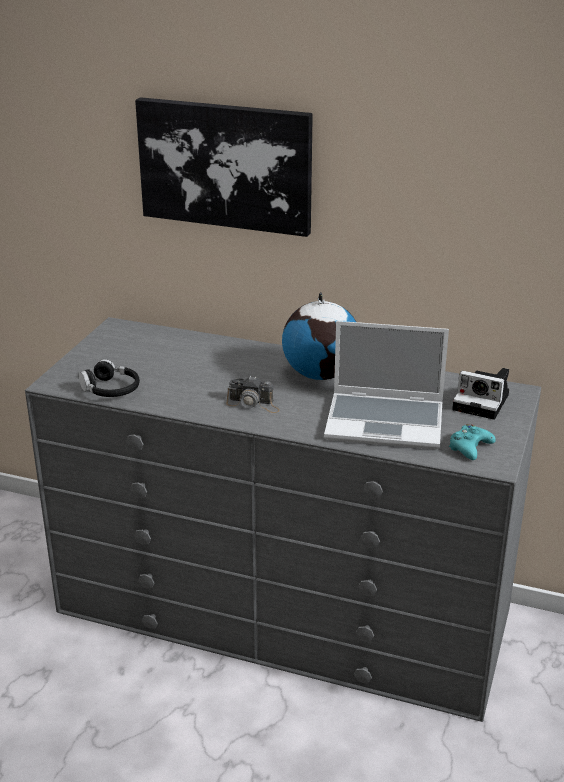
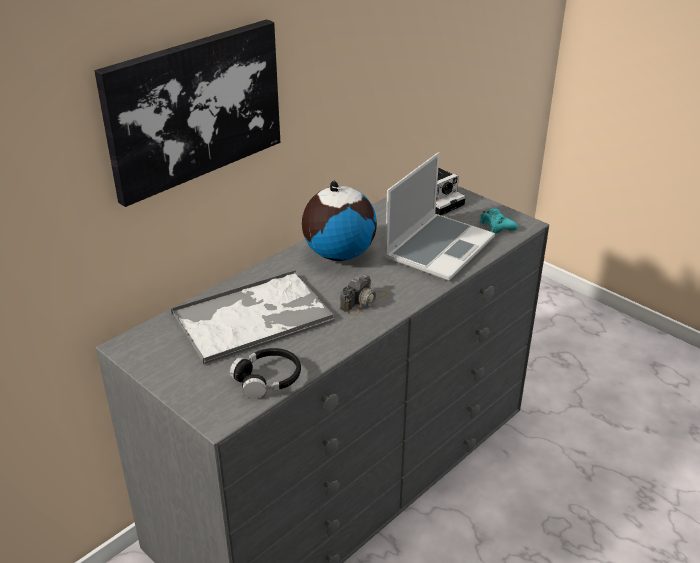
camera: 65 degrees left, 5 degrees up
(189, 362) = (254, 317): none -> tray

